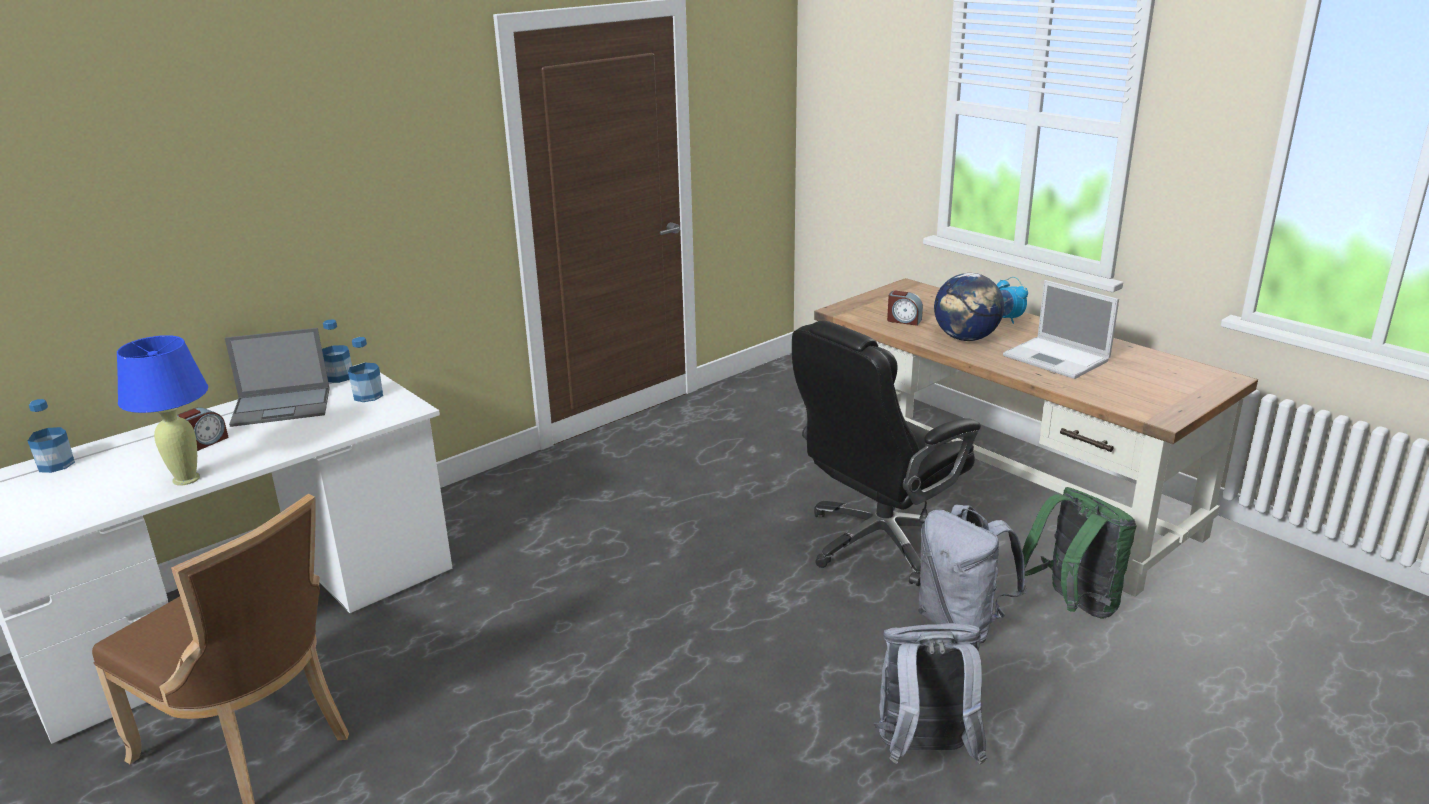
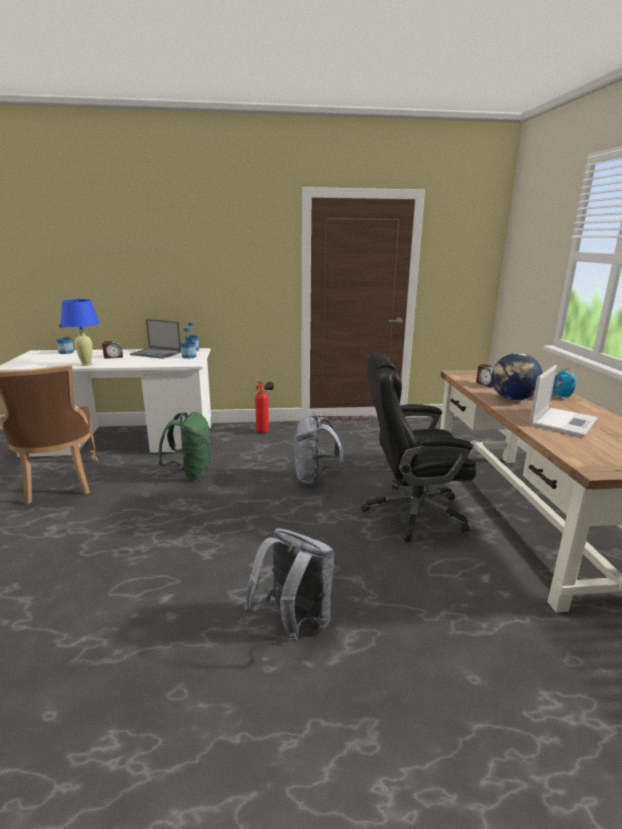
camera: 35 degrees right, 5 degrees down
(503, 492) = (264, 431): none -> fire extinguisher
(961, 624) = (407, 572): grey backpack -> grey backpack (315, 479)
(1058, 358) = (563, 421): laptop -> laptop turned 135 degrees counterclockwise
(1072, 605) = (498, 596): green backpack -> green backpack (190, 473)

